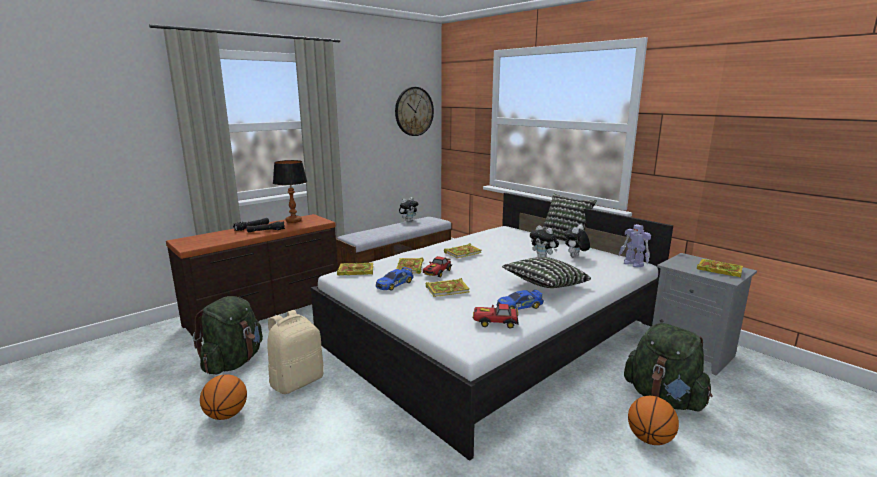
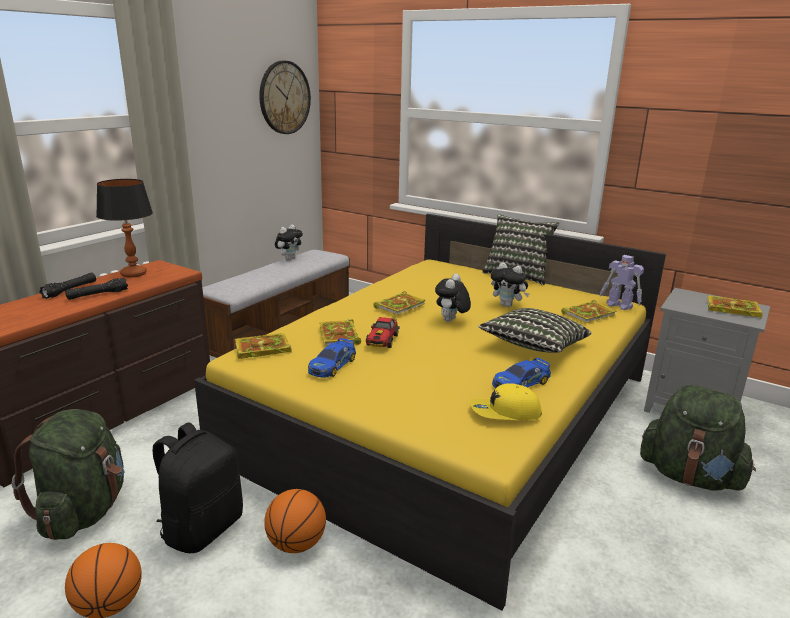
camera: 15 degrees left, 5 degrees up
(297, 381) = (202, 528): beige backpack -> black backpack
(448, 289) = (413, 367): book -> book (589, 314)
(491, 333) = (448, 413): white bed -> yellow bed
(495, 322) = (505, 413): toy car -> yellow cap
(575, 257) = (546, 301): plush toy -> plush toy (451, 321)
(649, 439) = (699, 536): basketball -> basketball (296, 544)

